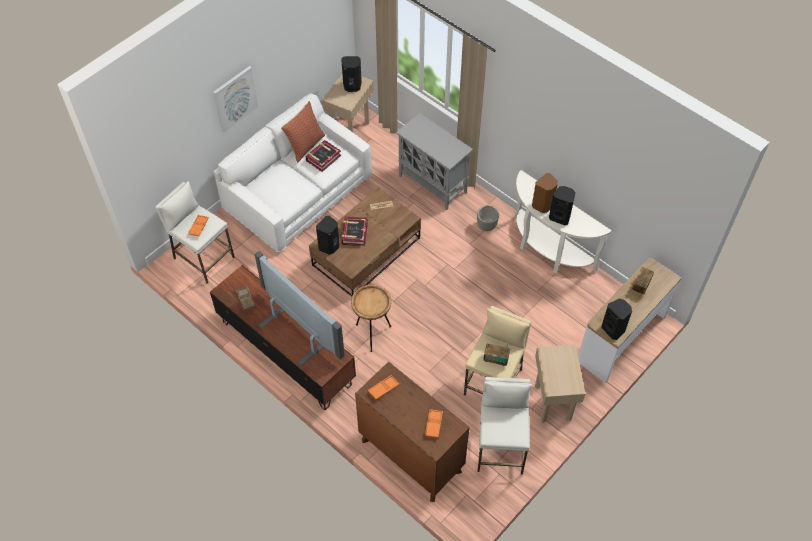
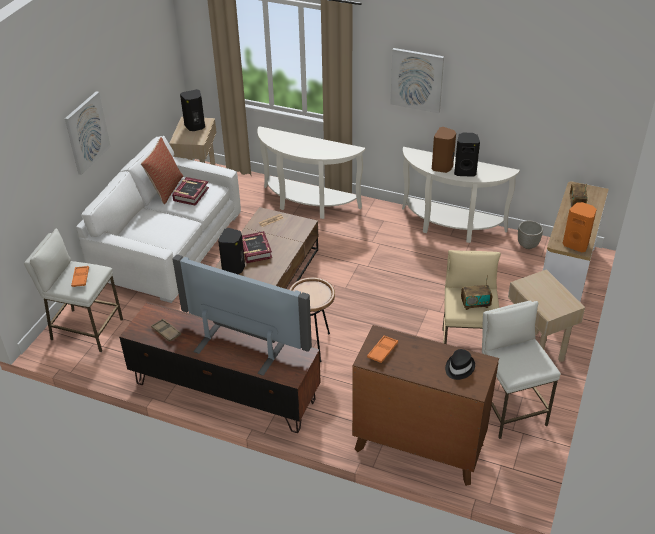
camera: 20 degrees left, 15 degrees down
(433, 184) = (307, 204): grey cabinet -> white console table
(433, 424) = (459, 367): orange tray -> black hat
(487, 226) = (380, 223): planter -> planter (528, 245)
(537, 124) = (417, 80): none -> picture
(613, 329) = (576, 244): black speaker -> orange speaker

